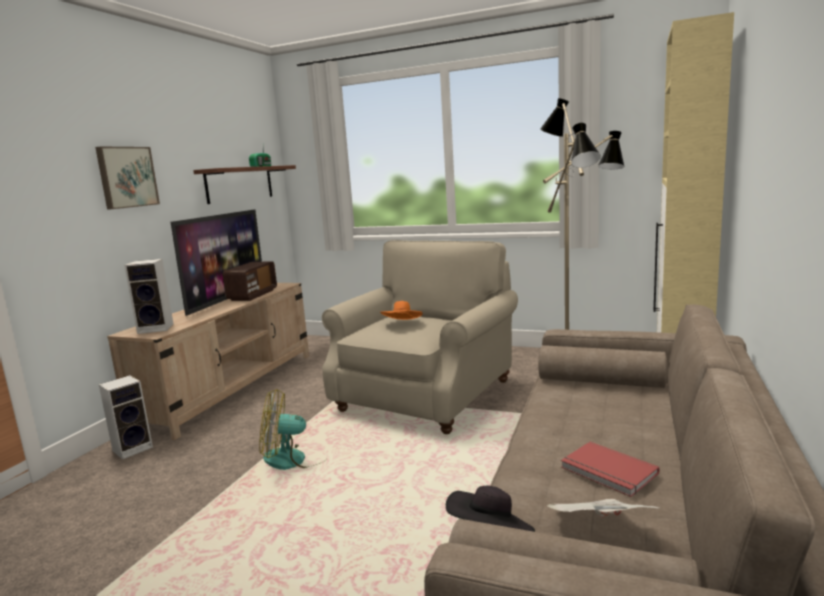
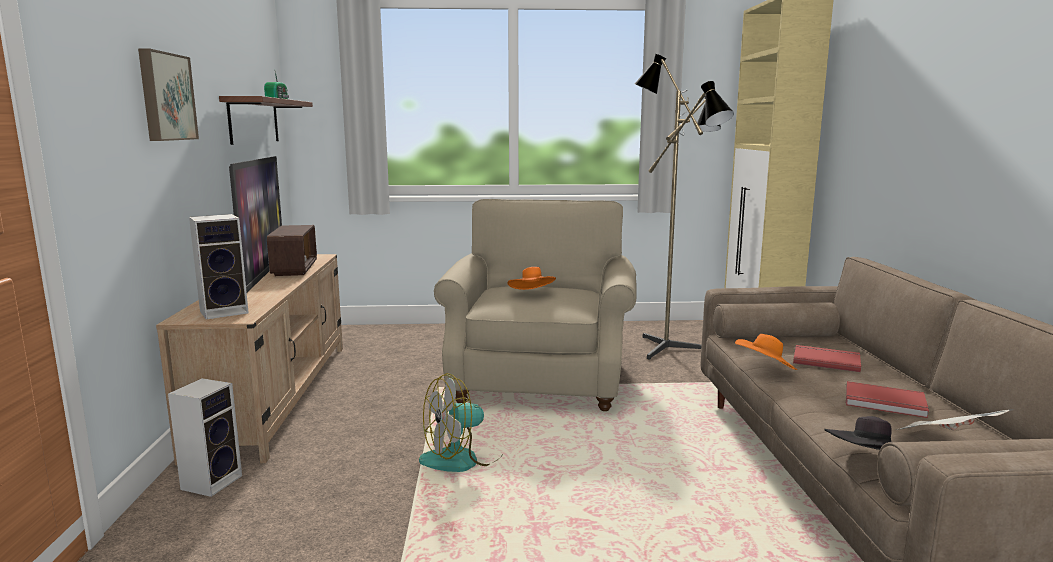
camera: 25 degrees left, 0 degrees up
(536, 416) = (765, 369): none -> orange hat
(613, 415) = (826, 360): none -> red book

